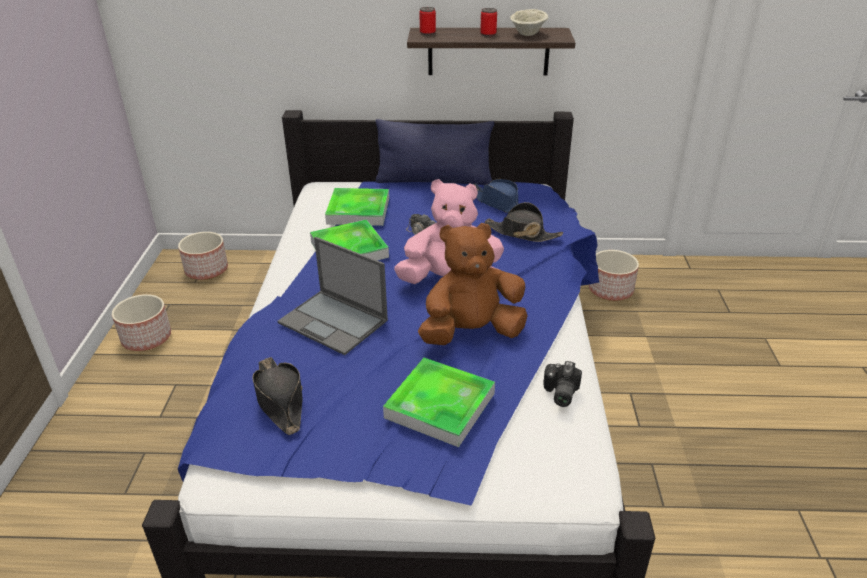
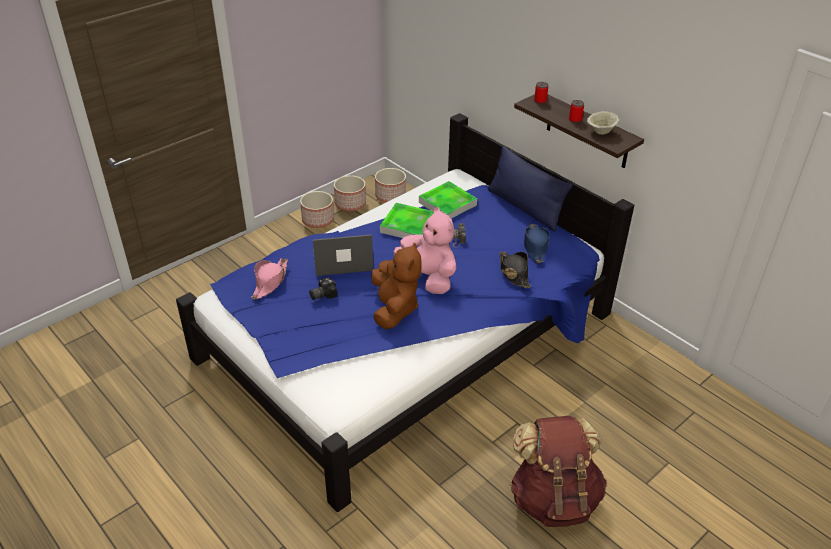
camera: 45 degrees right, 5 degrees up
(280, 400) = (270, 282): black hat -> pink hat
(334, 322) = (341, 260): laptop -> laptop turned 90 degrees clockwise
(440, 405) = (325, 330): tray -> none
(471, 333) = (394, 309): brown plush toy -> brown plush toy turned 60 degrees clockwise
(559, 393) = (385, 365): camera -> camera (322, 294)
(610, 290) = (611, 359): planter -> planter (350, 203)
(753, 433) = (553, 498): none -> brown backpack

